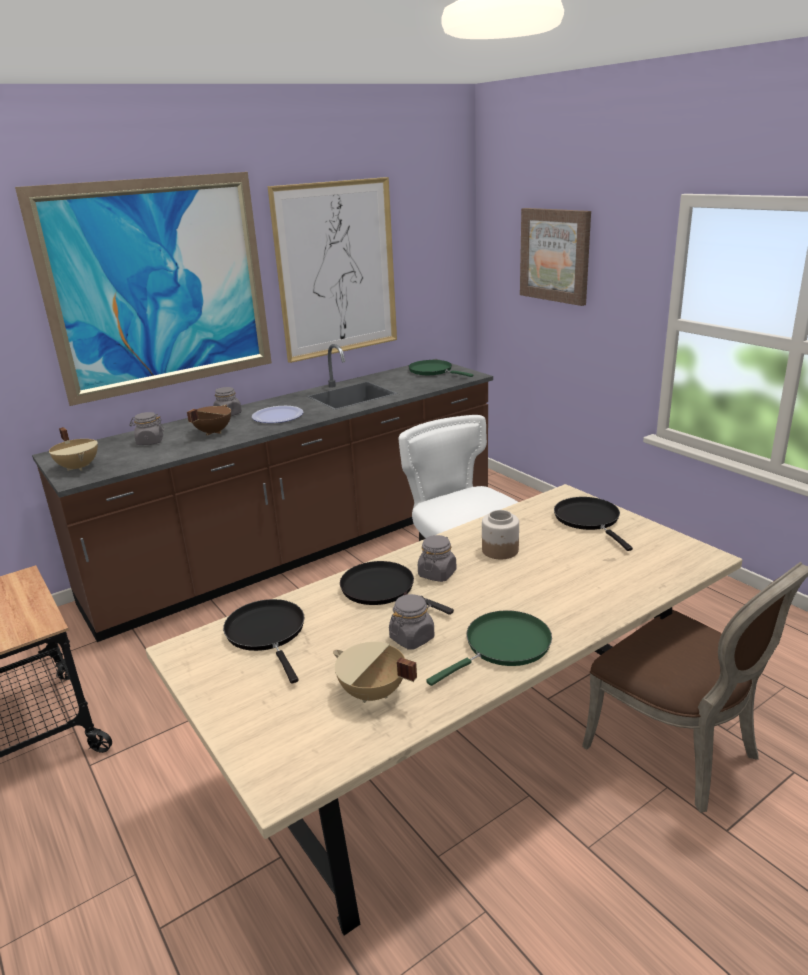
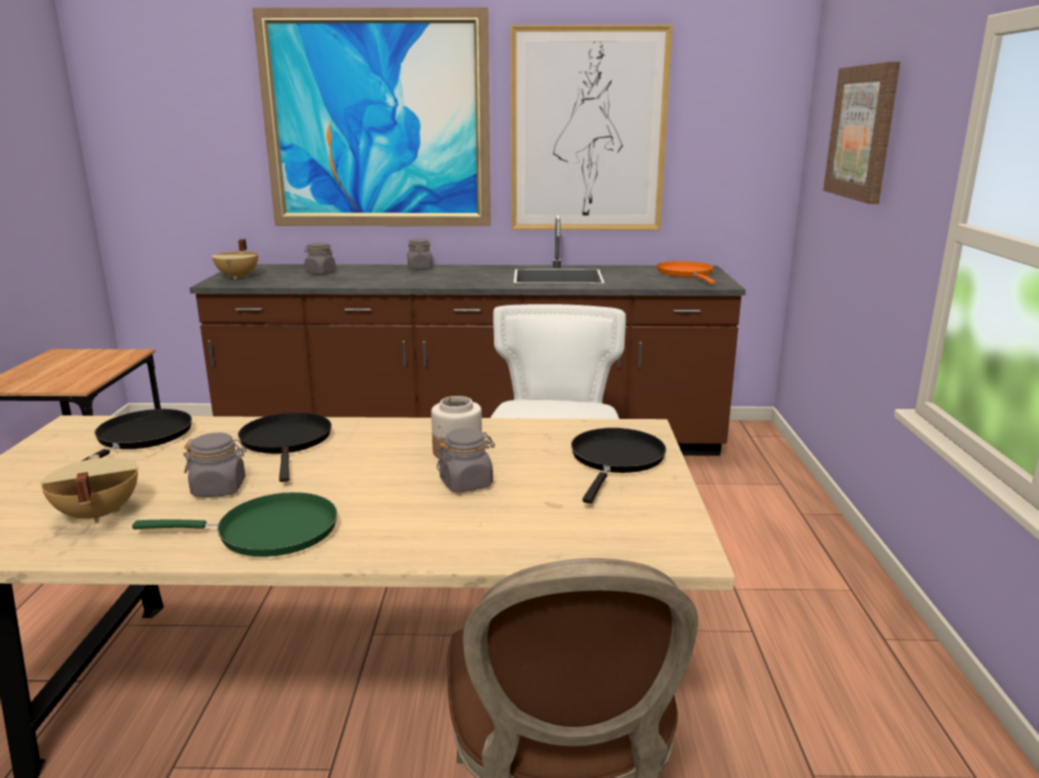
camera: 35 degrees right, 5 degrees down
(212, 432) = (377, 276): brown cooking pot -> none
(278, 416) = (453, 277): plate -> none
(433, 371) = (686, 274): green frying pan -> orange frying pan
(437, 573) = (357, 448): grey jar -> grey jar (466, 483)

